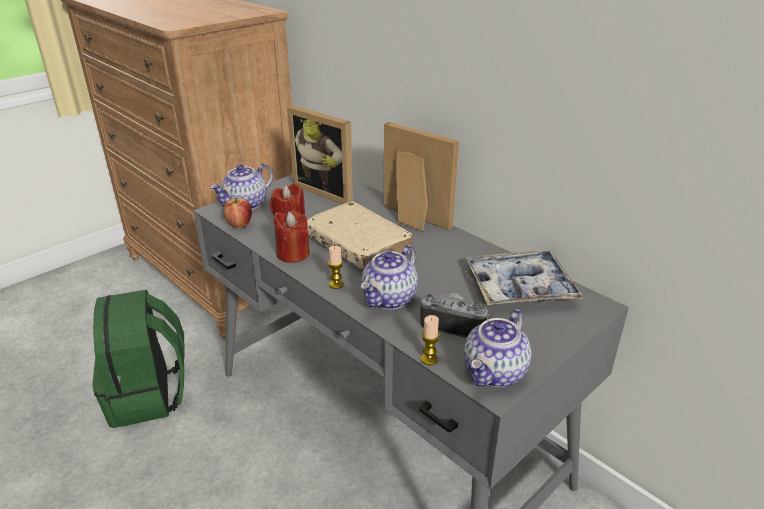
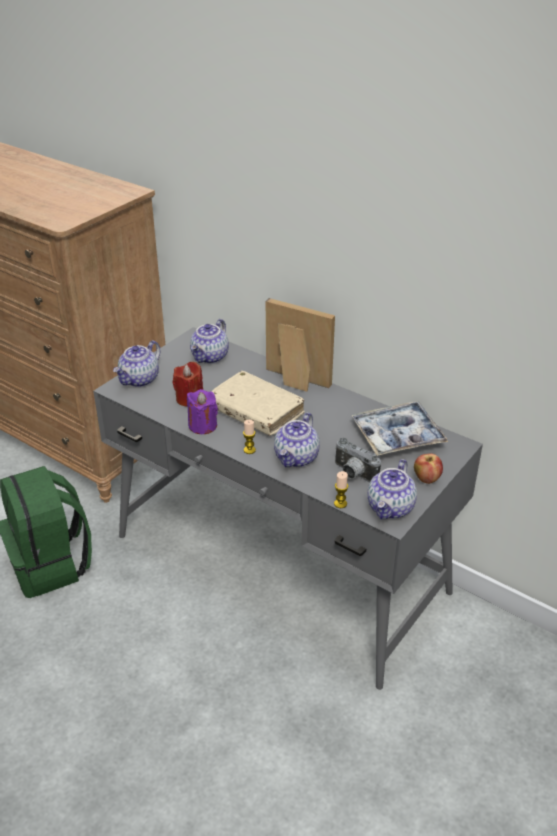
camera: 10 degrees left, 5 degrees up
(239, 225) = (143, 402): apple -> apple (426, 479)
(293, 254) = (202, 425): red candle -> purple candle
(328, 191) = (210, 357): picture frame -> teapot
(454, 325) = (353, 474): camera -> camera turned 150 degrees counterclockwise

